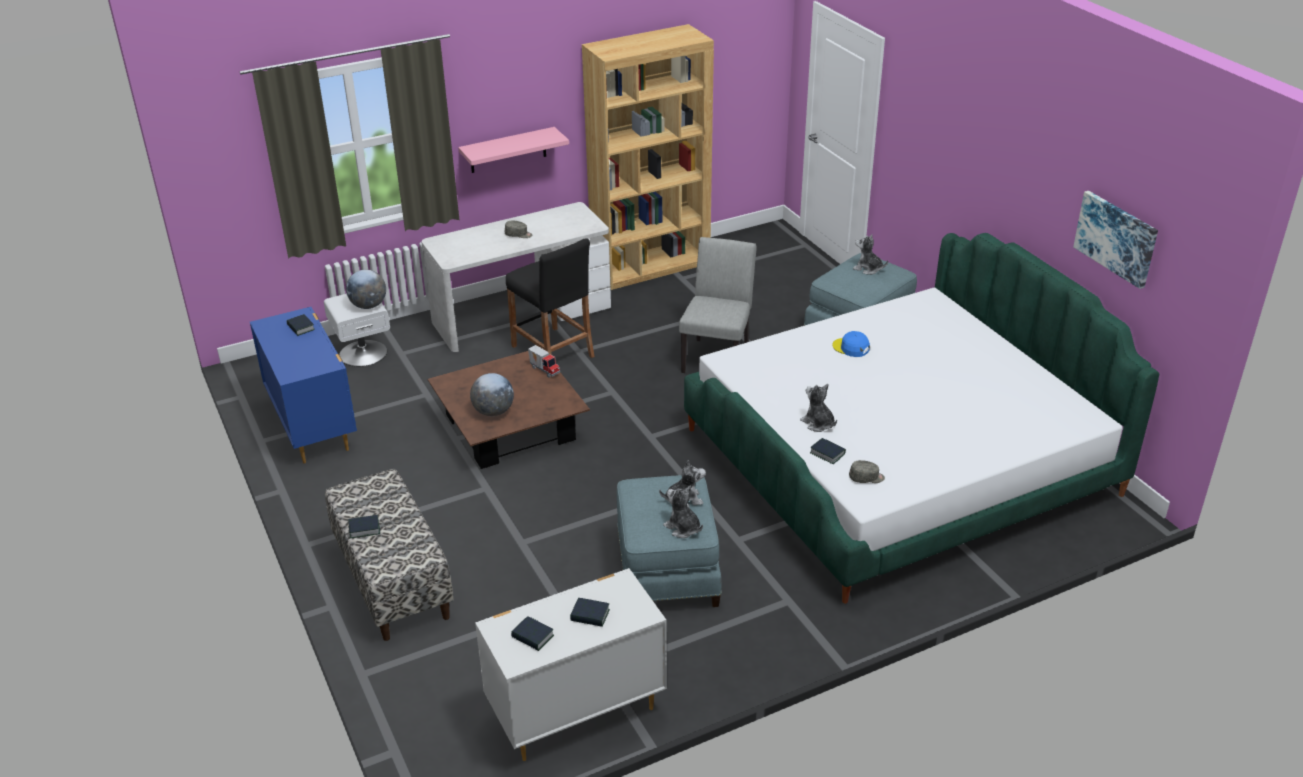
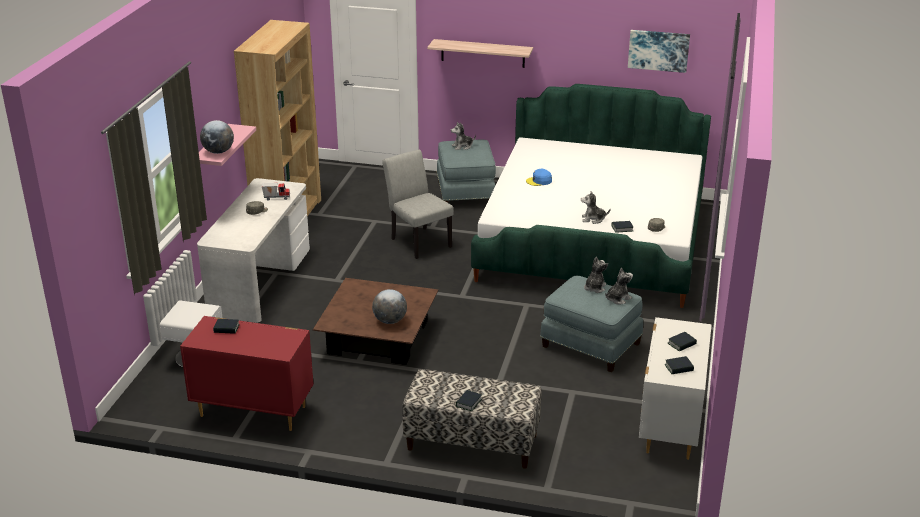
camera: 50 degrees left, 5 degrees down
(313, 426) = (252, 410): blue dresser -> red dresser
(369, 306) = (202, 309): globe -> globe (218, 152)
(545, 370) = (373, 286): toy truck -> toy truck (276, 197)
(553, 351) = (321, 288): black stool -> none
(683, 528) = (617, 299): plush toy -> plush toy turned 150 degrees clockwise
(933, 154) = (482, 53): none -> shelf

